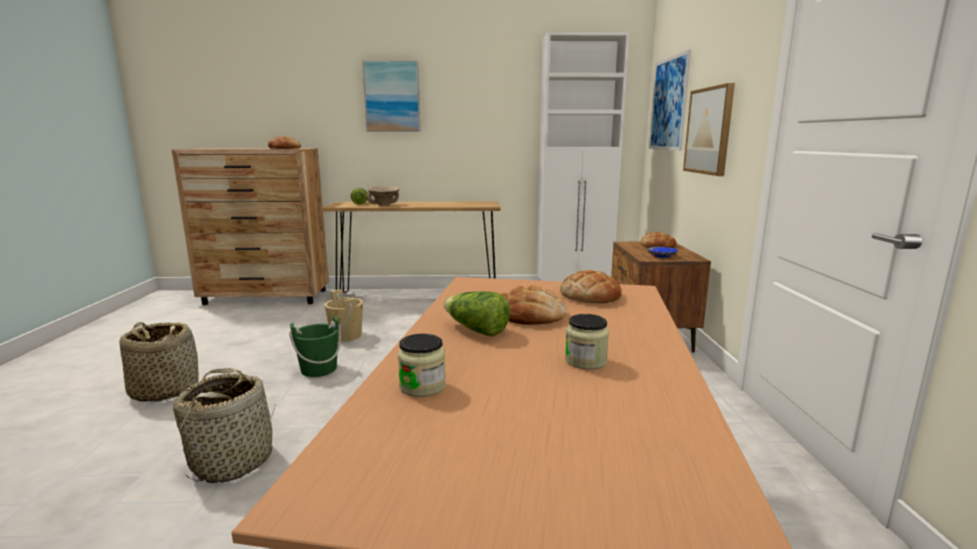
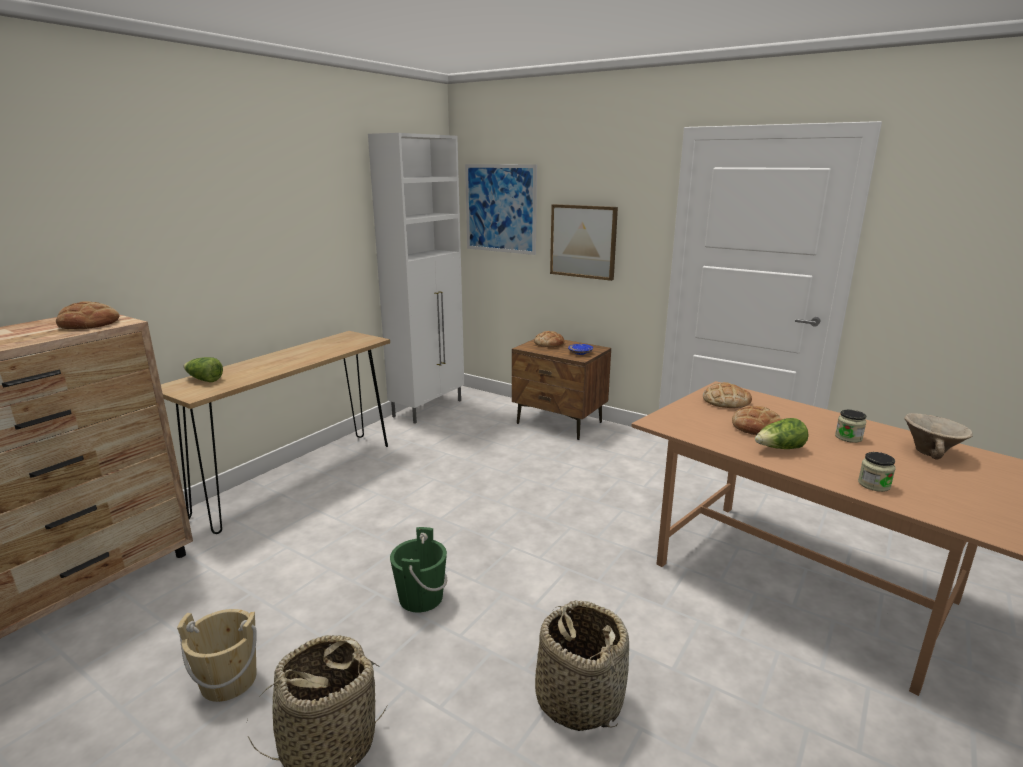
camera: 55 degrees left, 5 degrees up
(346, 336) = (348, 556): beige bucket -> beige bucket (229, 680)
(384, 205) = (255, 372): beige bowl -> beige bowl (931, 453)
(392, 97) = (207, 213): picture -> none

